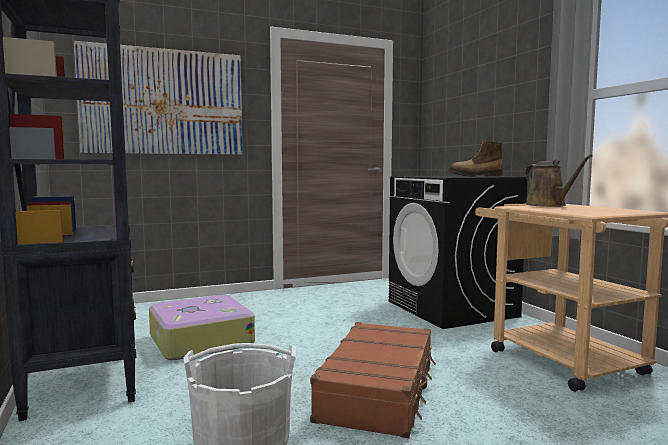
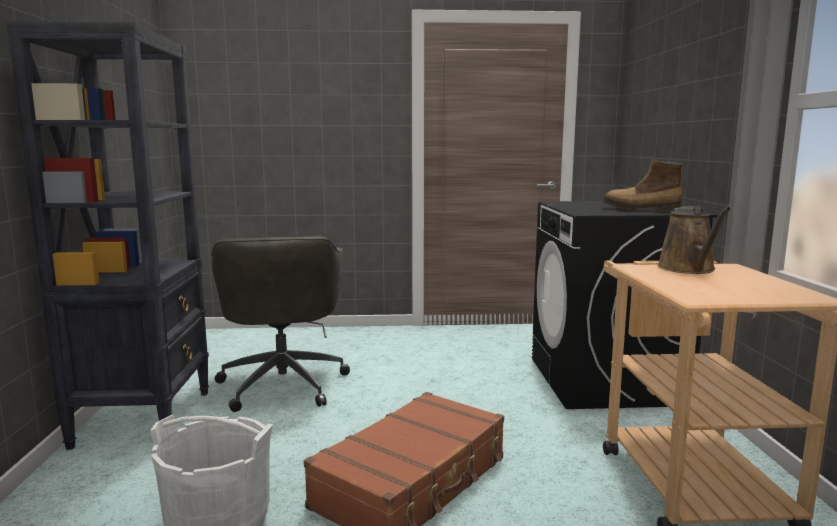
camera: 20 degrees right, 5 degrees up
(163, 102) = (287, 109): picture -> none
(200, 340) = (283, 383): suitcase -> grey office chair

